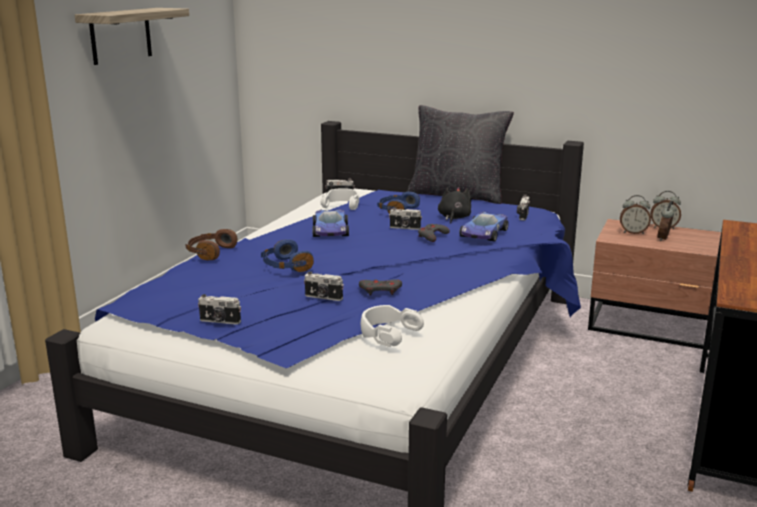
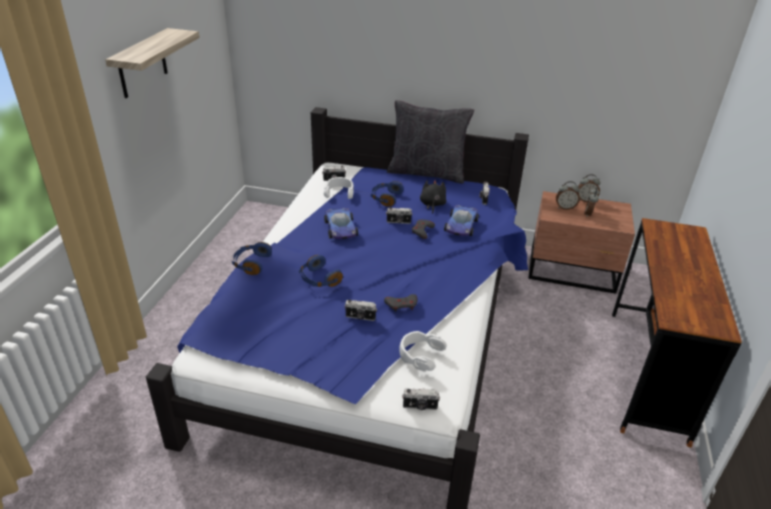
camera: 10 degrees left, 15 degrees up
(210, 252) = (251, 264): brown headphones -> blue headphones
(219, 321) = (288, 354): camera -> camera (420, 407)

